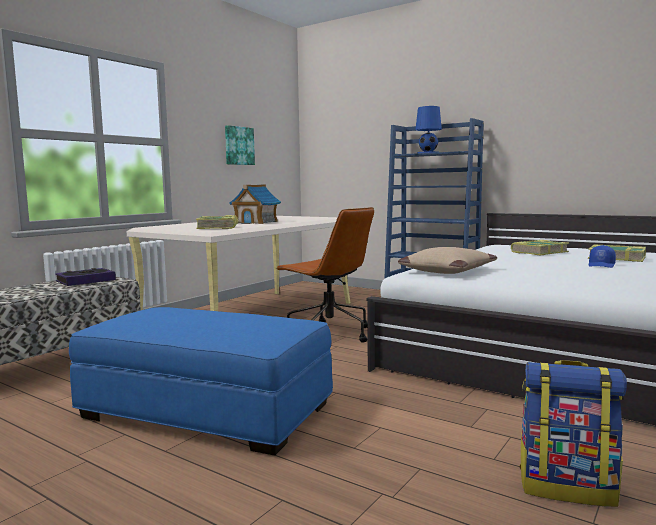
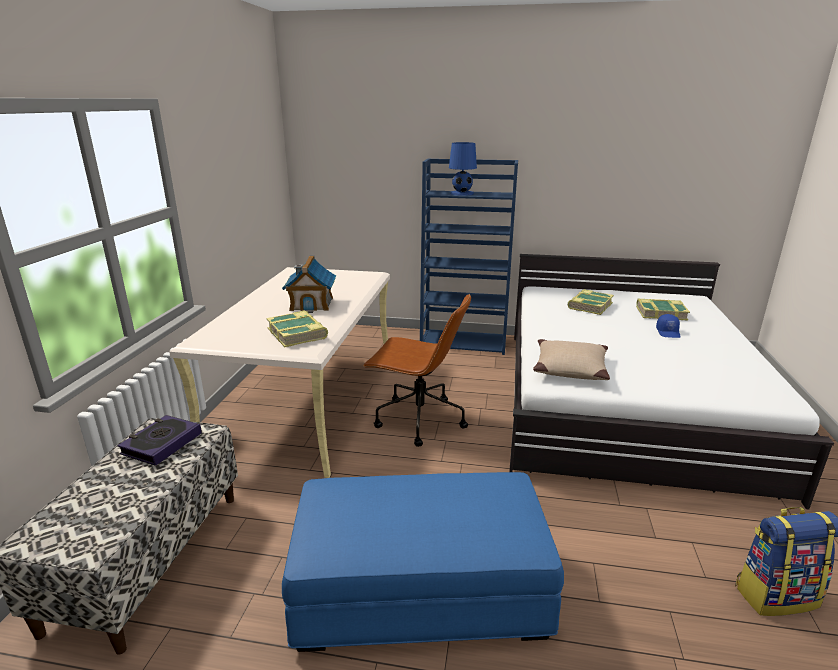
camera: 25 degrees left, 15 degrees up
(238, 146) = (239, 188): picture -> none

